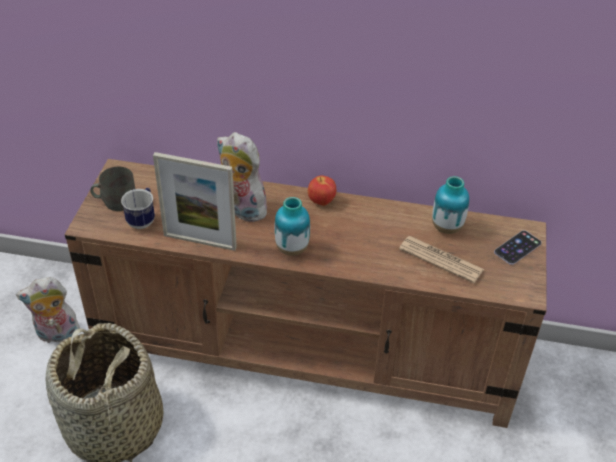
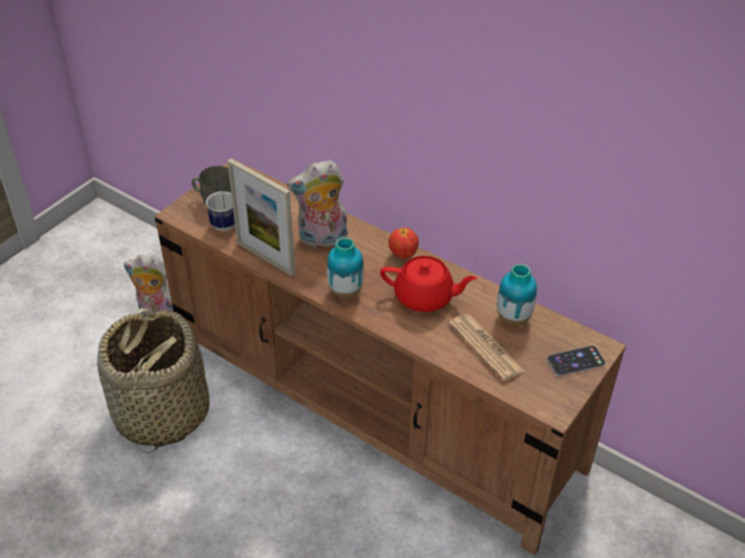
camera: 25 degrees right, 0 degrees up
(241, 209) = (322, 240): plush toy -> plush toy turned 75 degrees counterclockwise
(364, 233) = (425, 297): none -> red teapot

